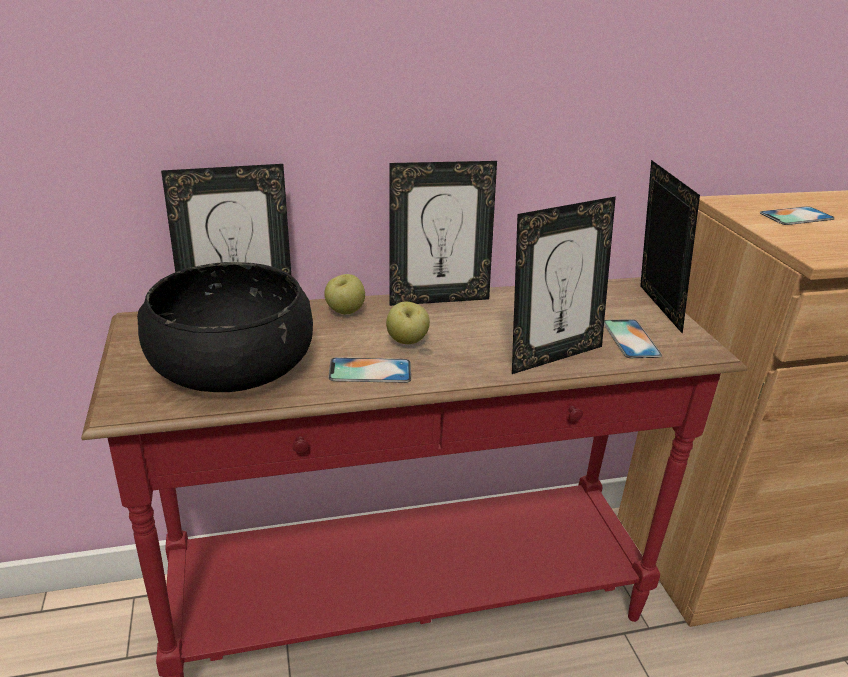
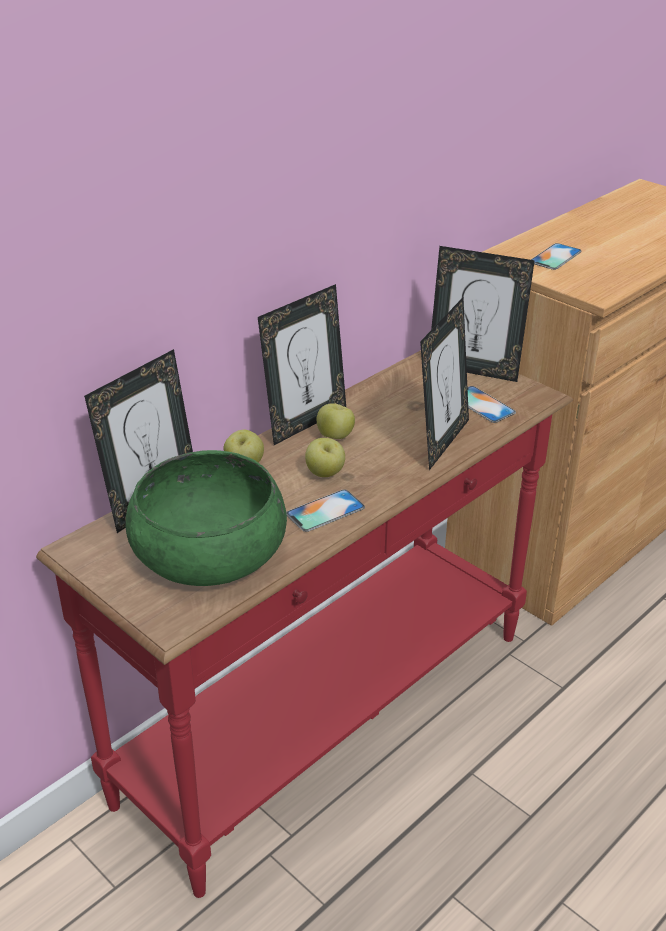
camera: 30 degrees left, 5 degrees up
(231, 363) = (209, 551): black bowl -> green bowl
(452, 317) = (335, 436): none -> apple
(652, 308) = (473, 370): picture frame -> picture frame turned 150 degrees clockwise

